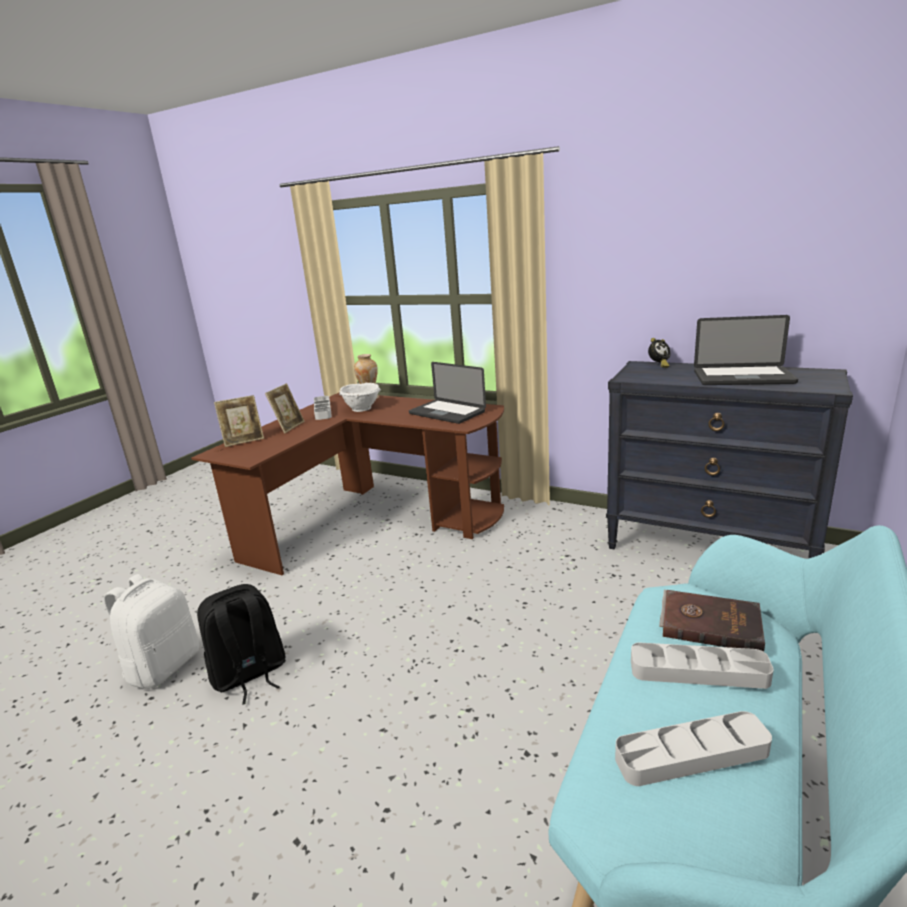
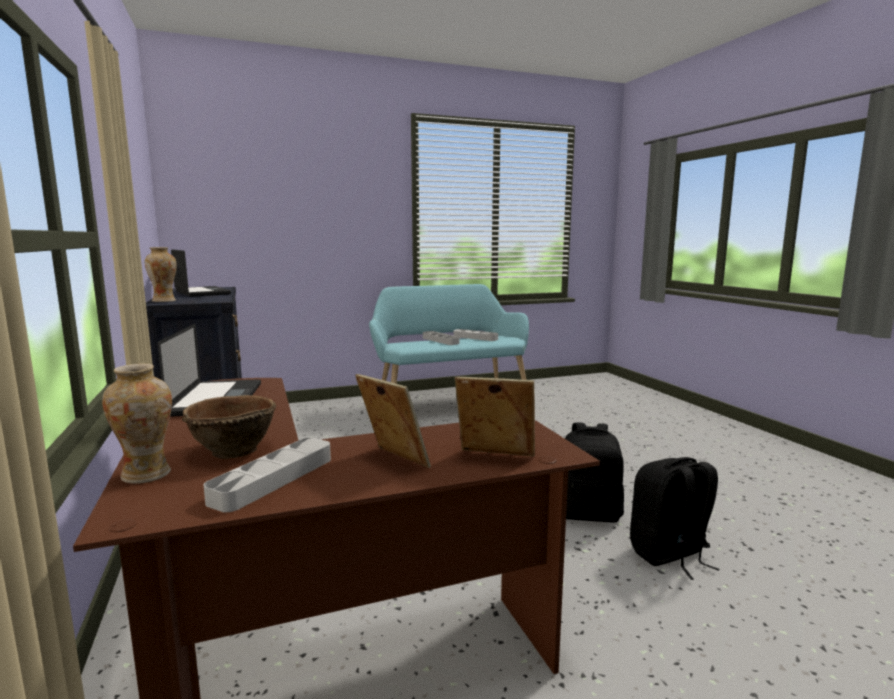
camera: 140 degrees left, 10 degrees down
(163, 666) = (669, 555): white backpack -> black backpack
(289, 427) = (393, 461): picture frame -> picture frame turned 75 degrees clockwise
(362, 408) = (232, 451): white bowl -> brown bowl
(658, 365) = (164, 301): alarm clock -> vase
(710, 623) = (411, 342): brown book -> none

